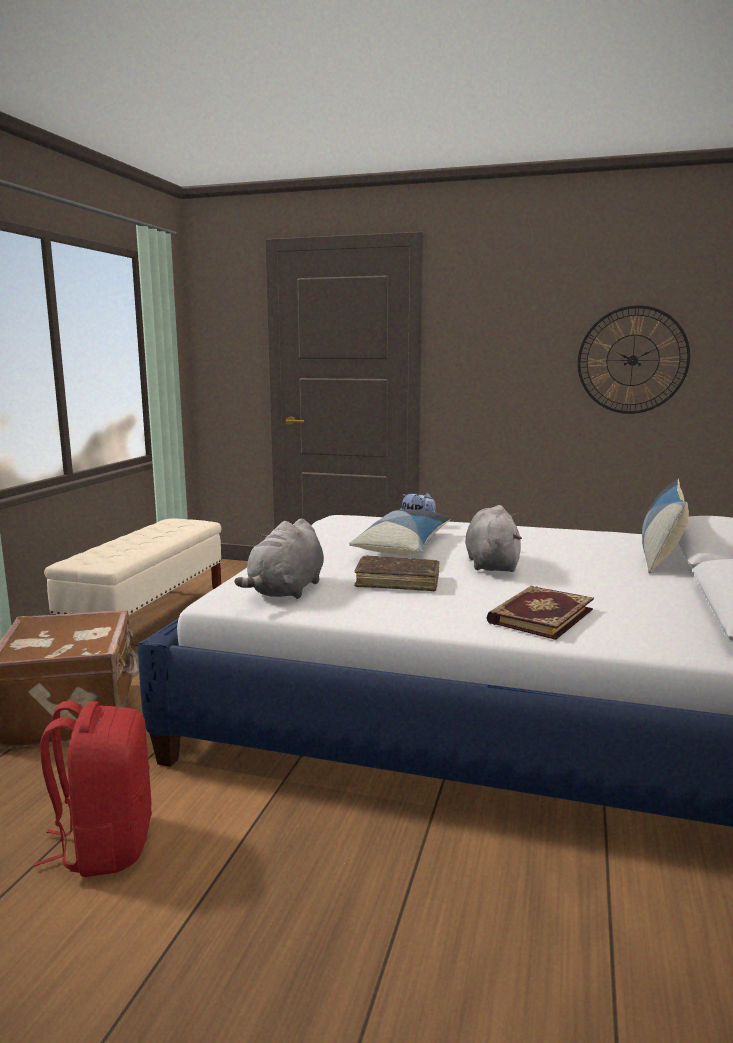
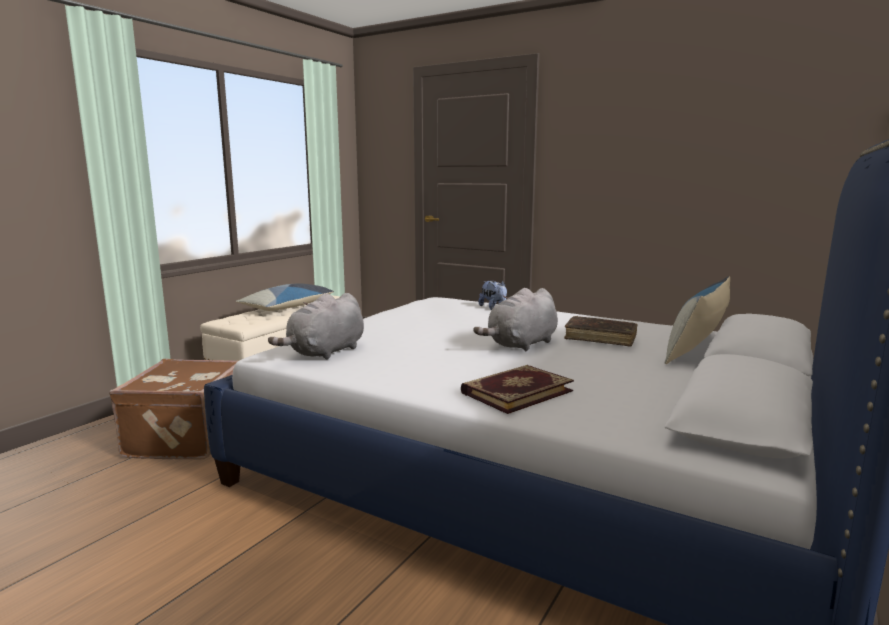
camera: 15 degrees right, 0 degrees up
(105, 845) = (143, 539): red backpack -> none
(397, 582) = (422, 353): brown book -> brown book (600, 338)
(403, 546) = (460, 324): pillow -> pillow (288, 306)
(491, 564) = (521, 344): grey plush toy -> grey plush toy turned 150 degrees counterclockwise
(632, 360) = (727, 165): wall clock -> none

